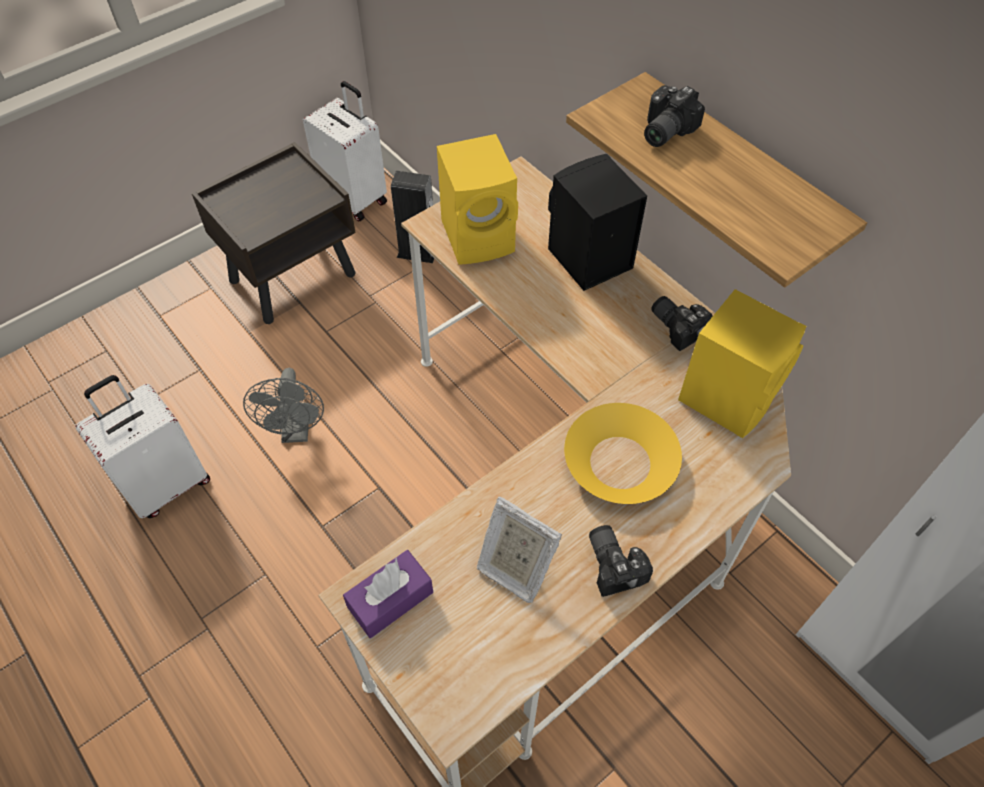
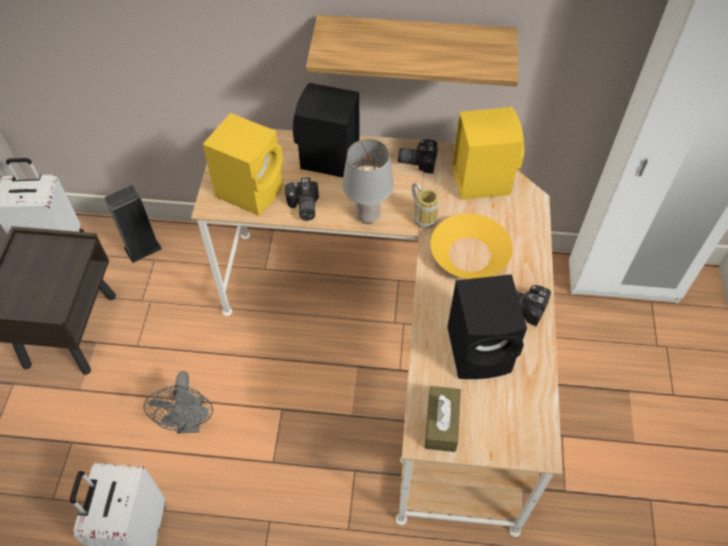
camera: 45 degrees left, 0 degrees up
(296, 431) = (190, 422): grey fan -> grey fan turned 45 degrees clockwise
(390, 600) = (441, 423): purple tissue box -> brown tissue box
(514, 567) = (481, 350): picture frame -> black speaker
(559, 341) = (367, 216): none -> grey table lamp
(618, 386) = (424, 216): none -> mug
(663, 130) = (368, 42): camera -> camera (302, 207)

